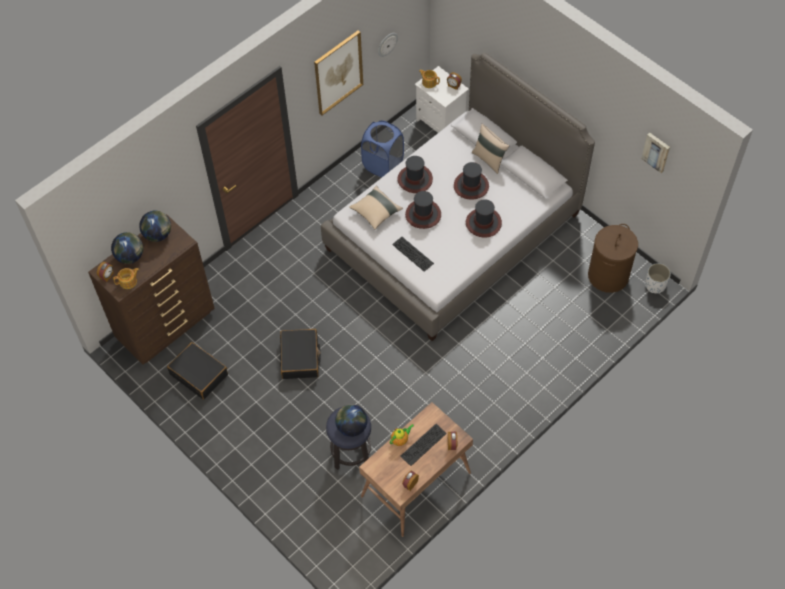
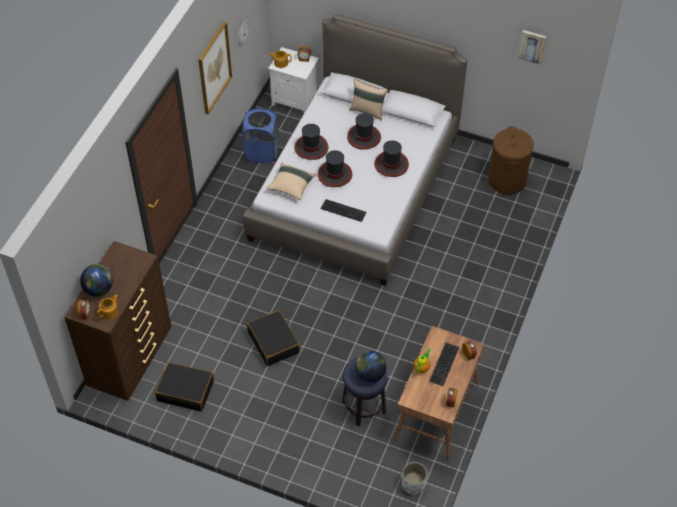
camera: 25 degrees left, 5 degrees down
(158, 234) = (116, 261): globe -> none
(655, 285) = (549, 175): white planter -> white planter (413, 484)

